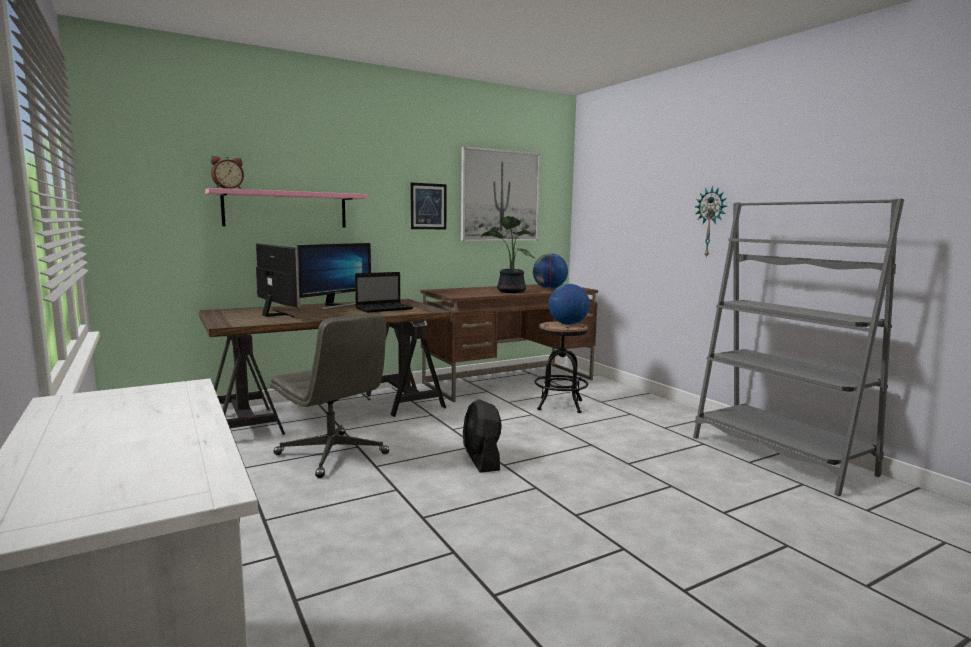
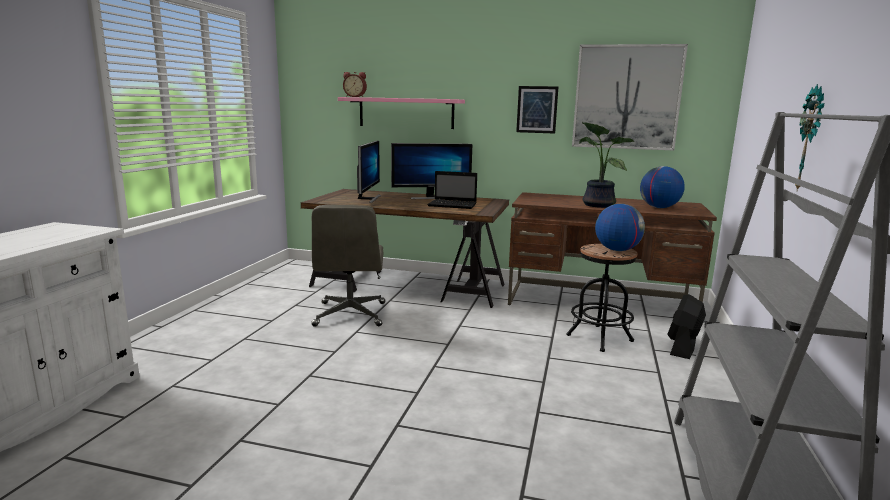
camera: 45 degrees right, 5 degrees up
(481, 460) = (427, 356): black fan -> black fan (682, 347)

